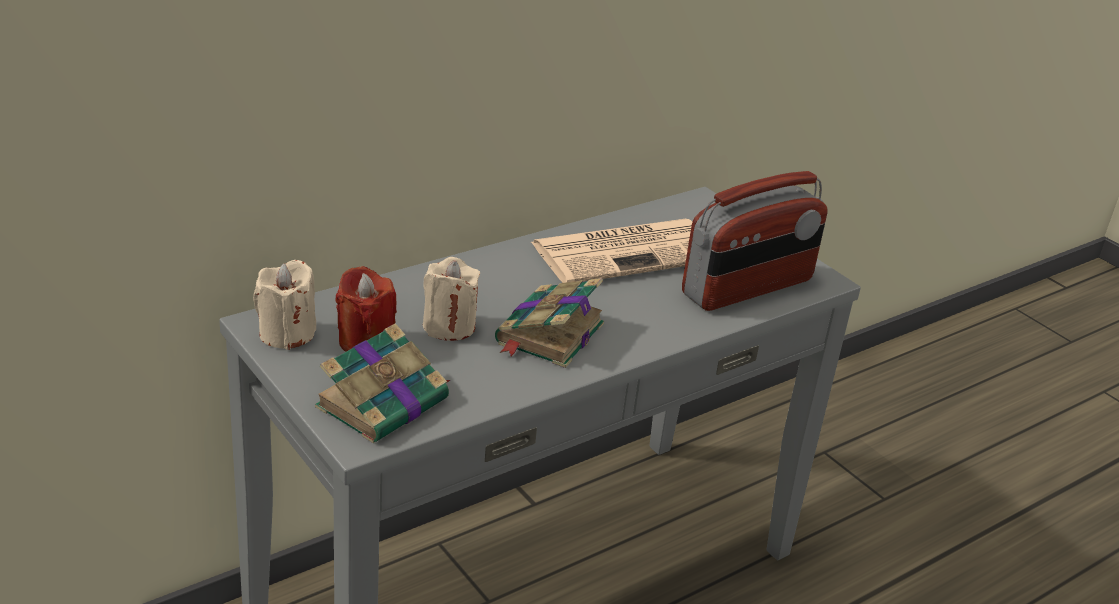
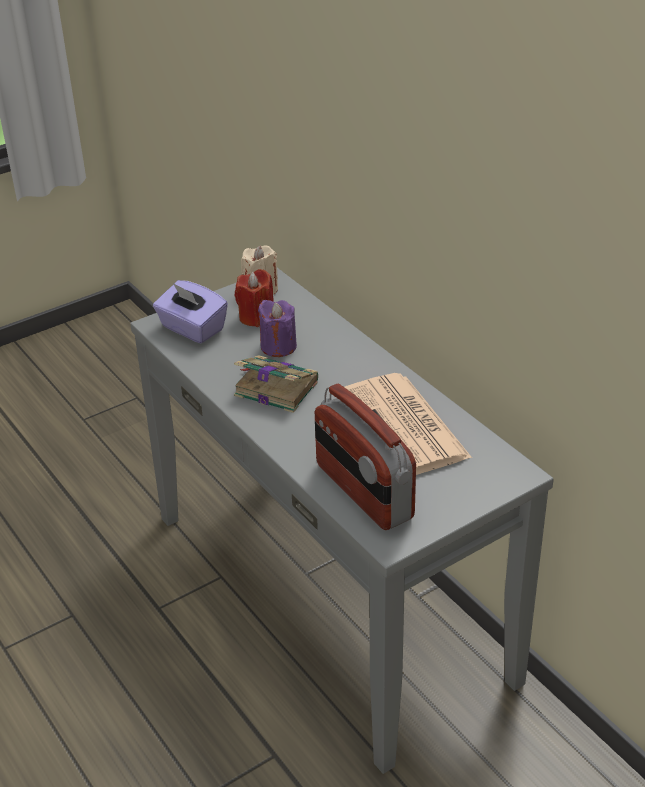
camera: 95 degrees right, 5 degrees up
(385, 402) = (192, 329): book -> purple tissue box
(449, 326) = (278, 346): beige candle -> purple candle

